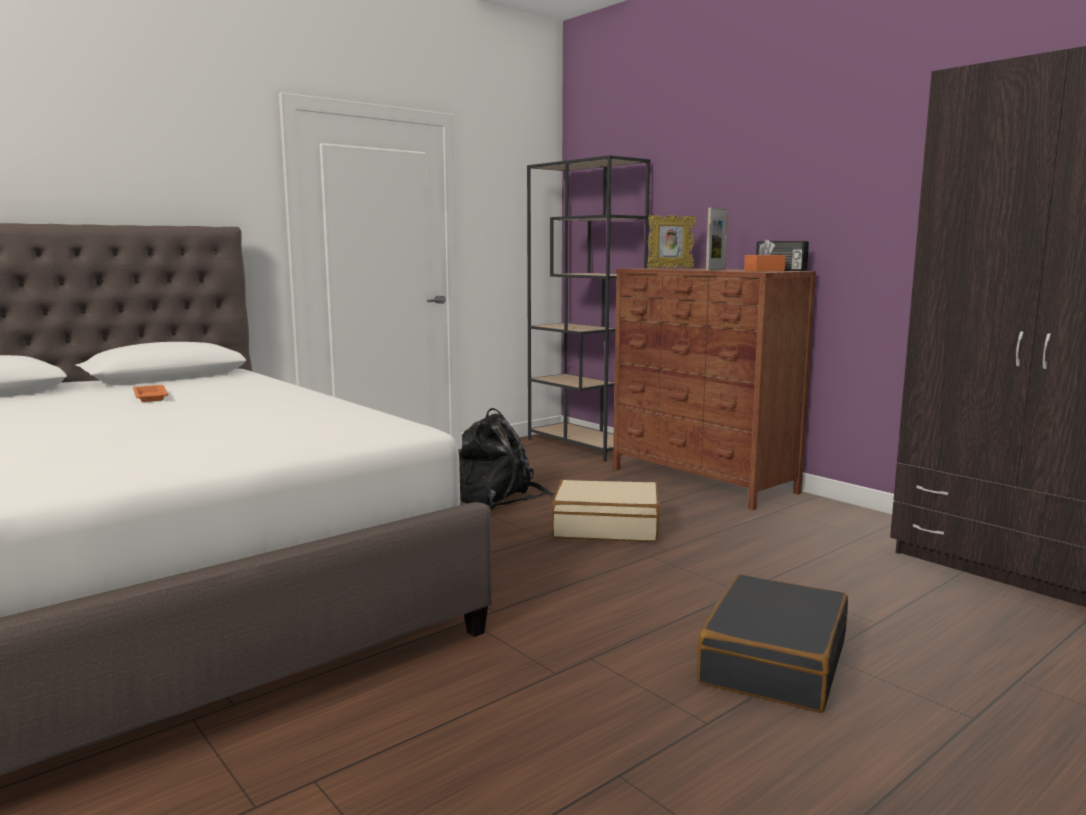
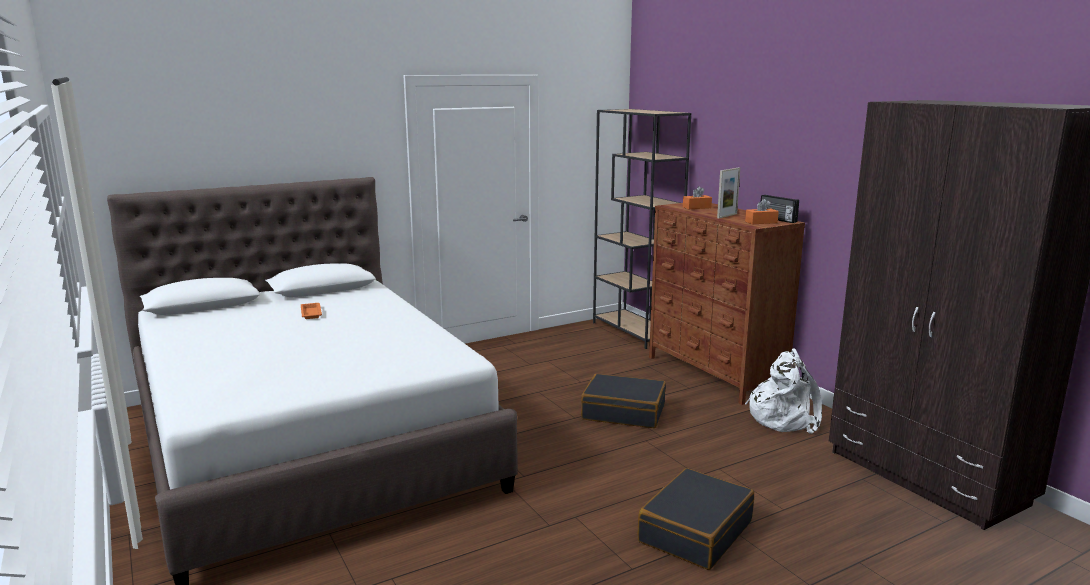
camera: 10 degrees right, 5 degrees up
(498, 497) = (554, 379): black backpack -> none
(606, 527) = (623, 412): beige suitcase -> black suitcase
(670, 268) = (696, 207): picture frame -> orange tissue box
(813, 520) = (784, 418): none -> white backpack

